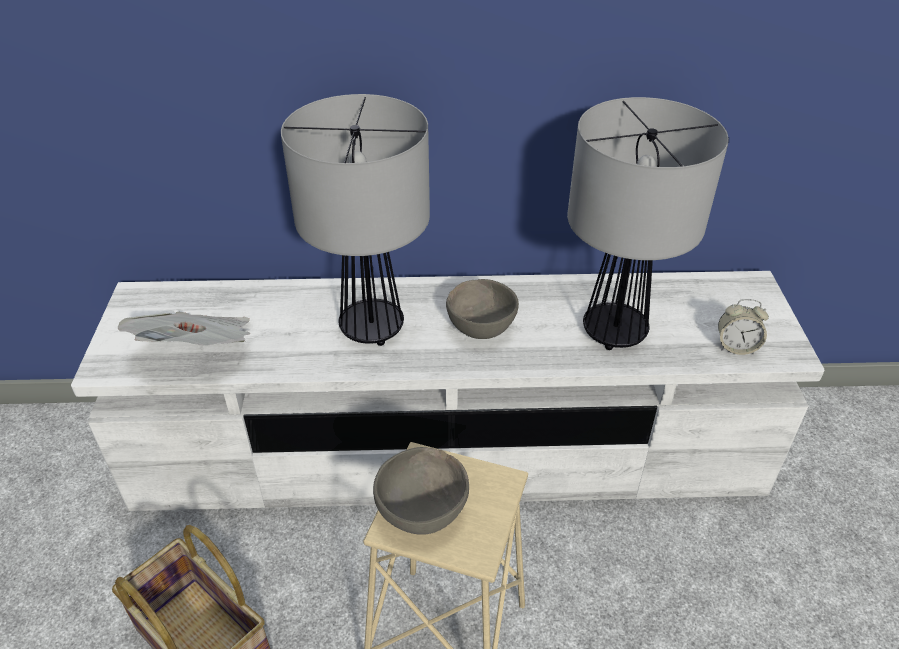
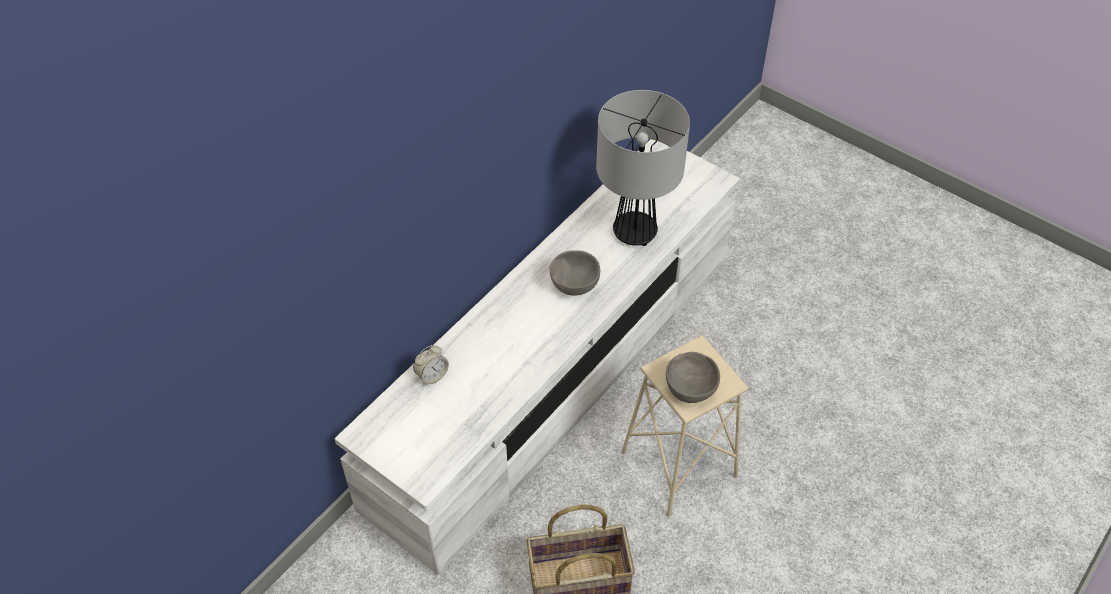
camera: 50 degrees left, 10 degrees up
(199, 351) = (458, 426): newspaper -> none
(372, 328) = (523, 333): table lamp -> none
(736, 347) = (693, 195): alarm clock -> alarm clock (432, 375)

